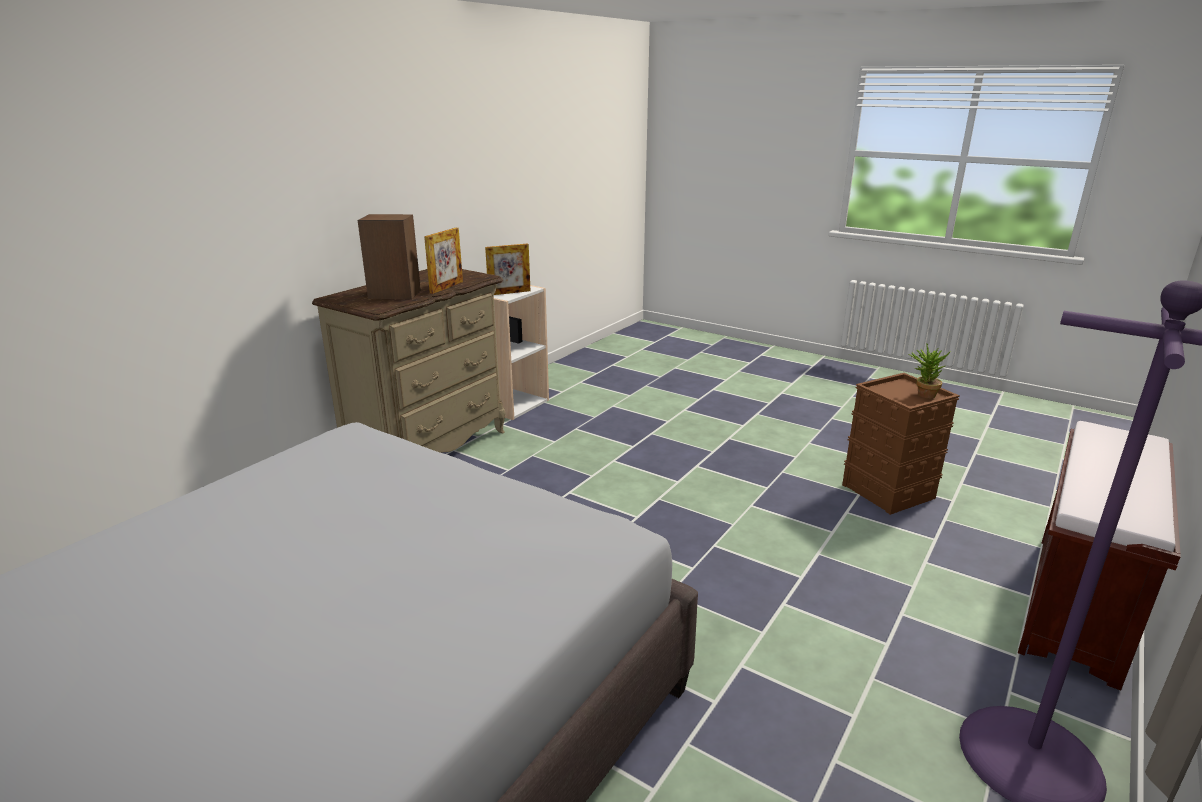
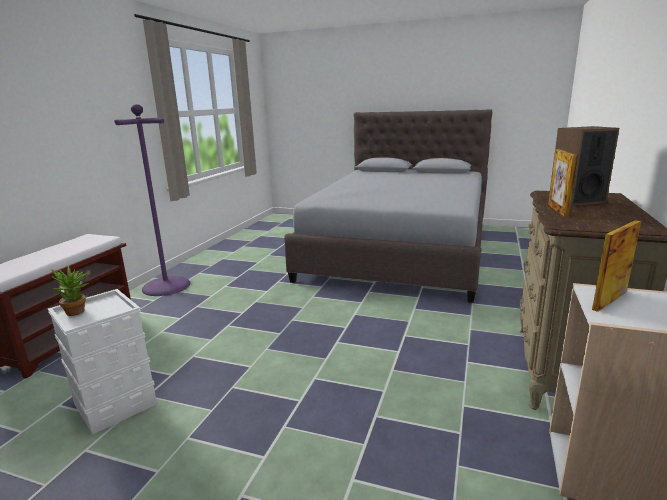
camera: 165 degrees right, 5 degrees down
(889, 491) = (114, 404): brown storage box -> white storage box

